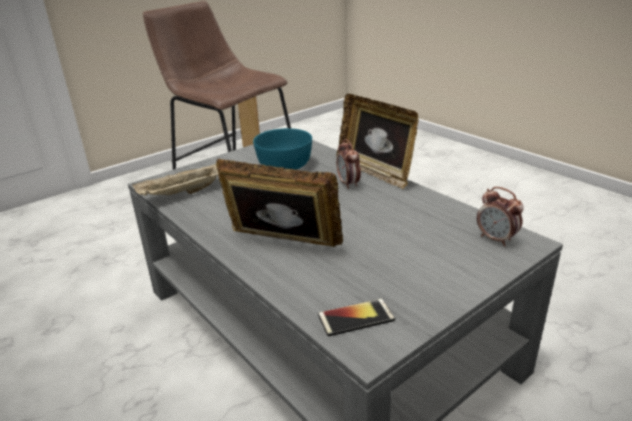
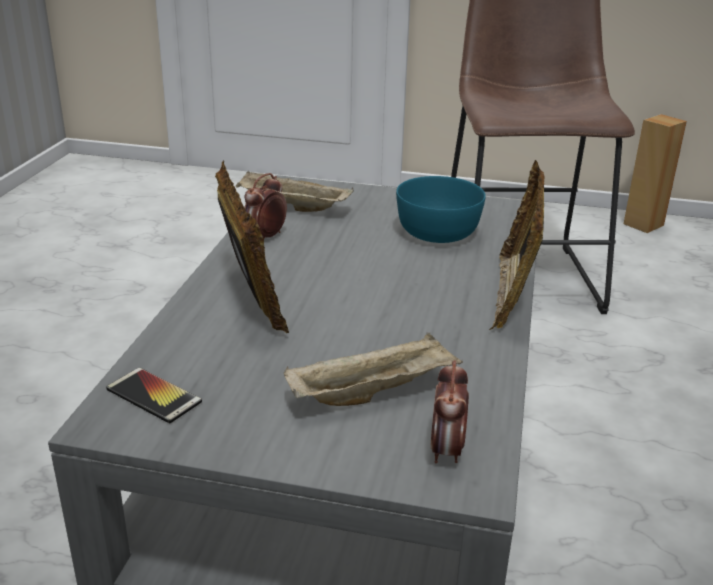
camera: 50 degrees right, 0 degrees up
(348, 184) = (450, 288): alarm clock -> alarm clock (265, 237)
(426, 240) = (373, 392): none -> beige tray

